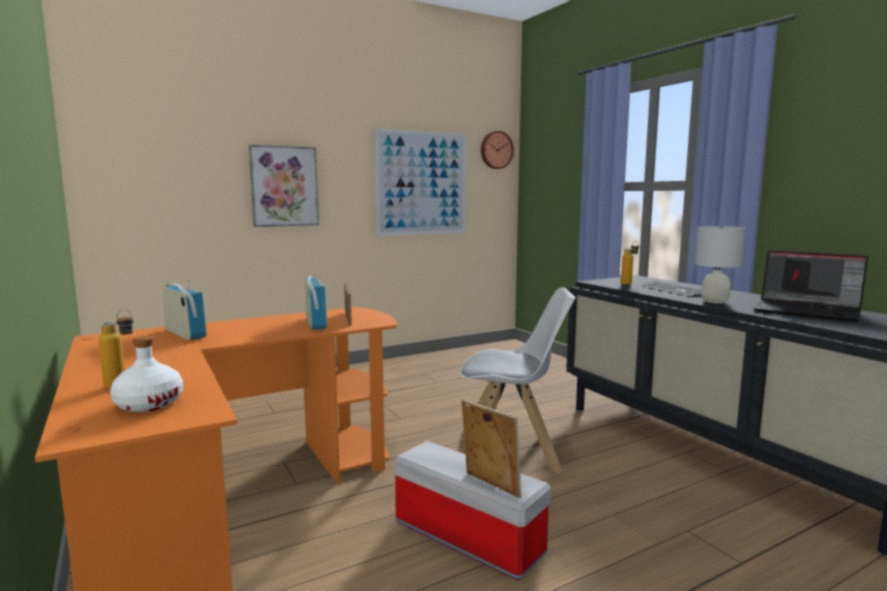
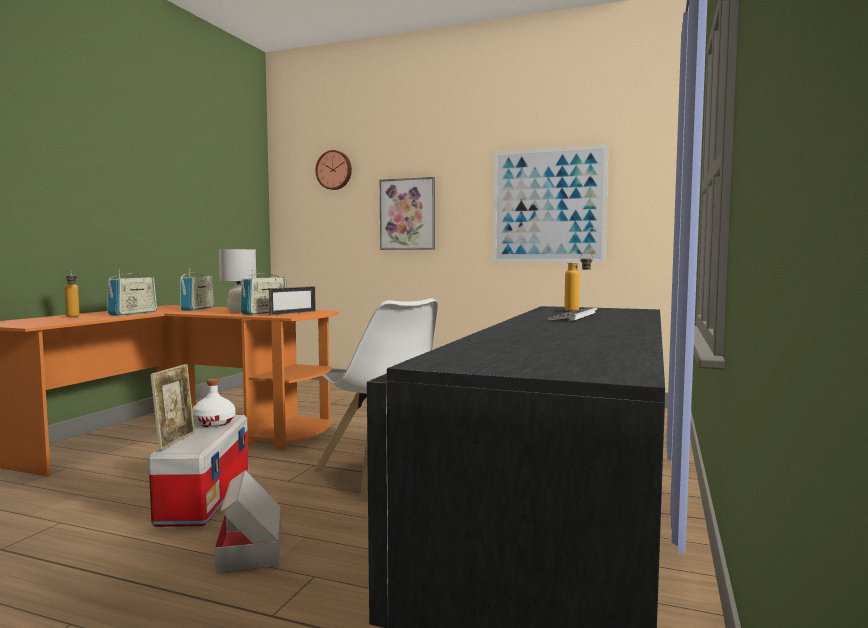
camera: 50 degrees right, 5 degrees down
(148, 404) = (44, 321): white bottle -> white bottle (214, 423)
(162, 359) = (133, 313): none -> radio
(496, 150) = (654, 160): wall clock -> wall clock (334, 170)
(614, 543) = (251, 548): none -> cardboard box
(715, 302) = (529, 324): grey table lamp -> grey table lamp (239, 311)
(808, 311) = (564, 339): laptop -> none

